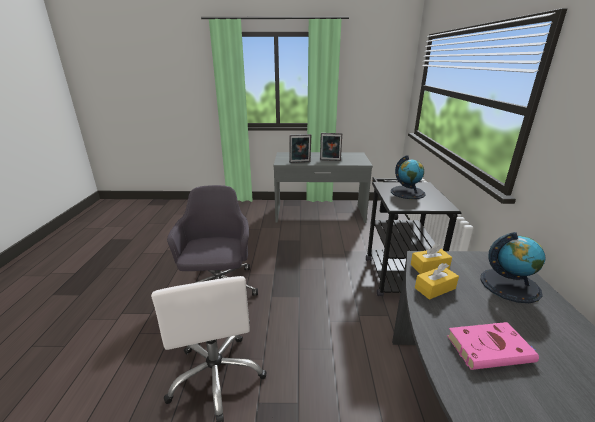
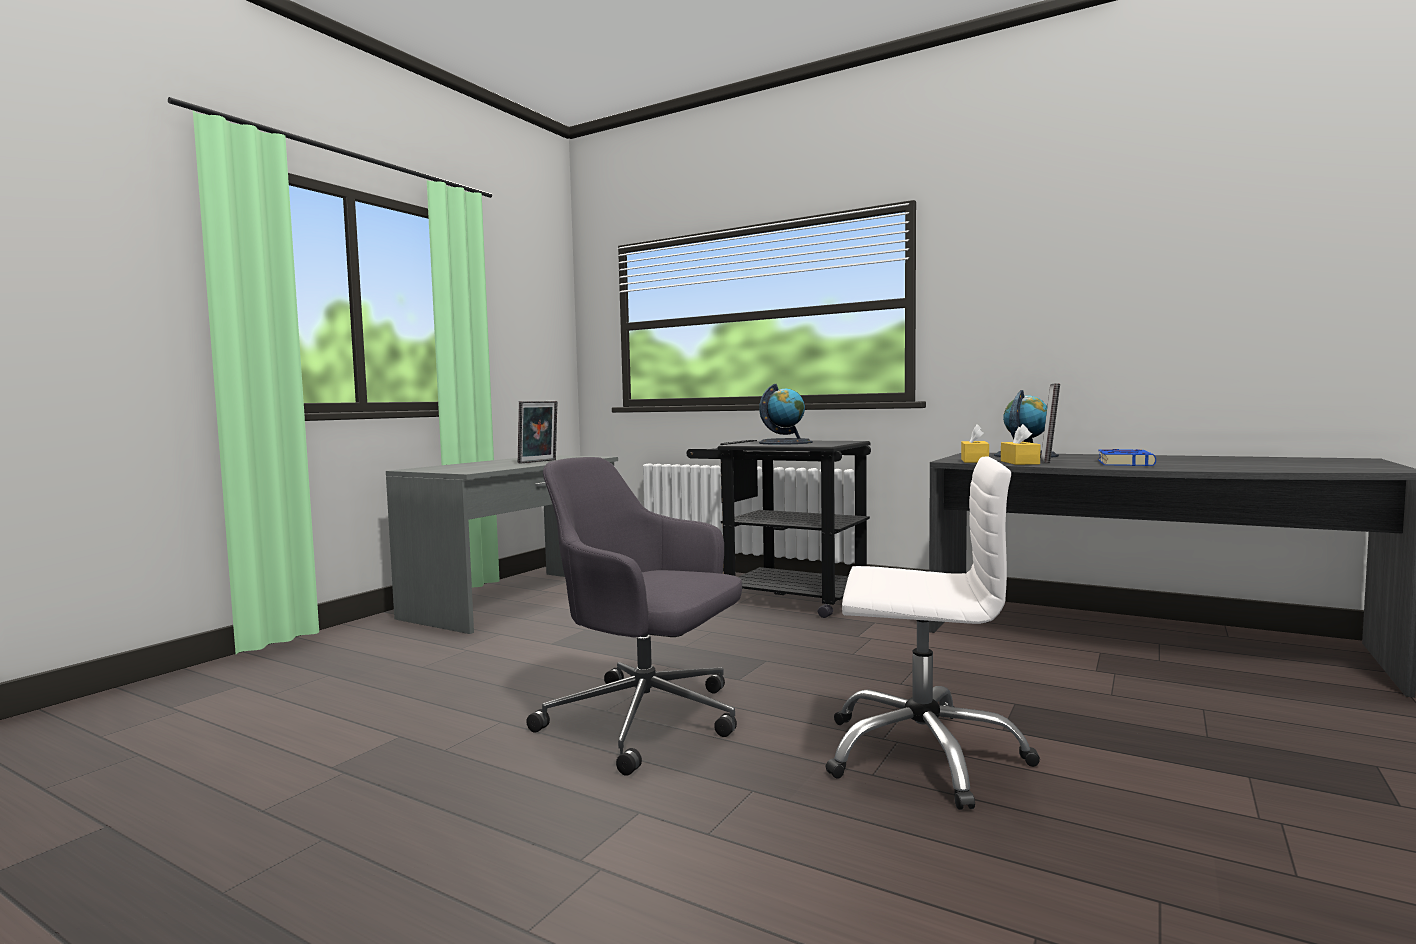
camera: 60 degrees left, 20 degrees down
(300, 162) = (501, 467): picture frame -> picture frame (1049, 460)
(491, 349) = (1124, 463): pink book -> blue book

